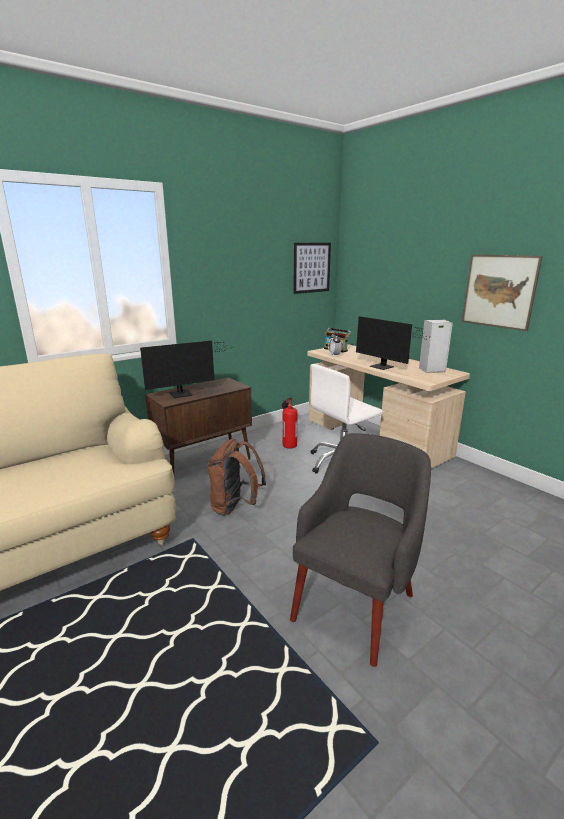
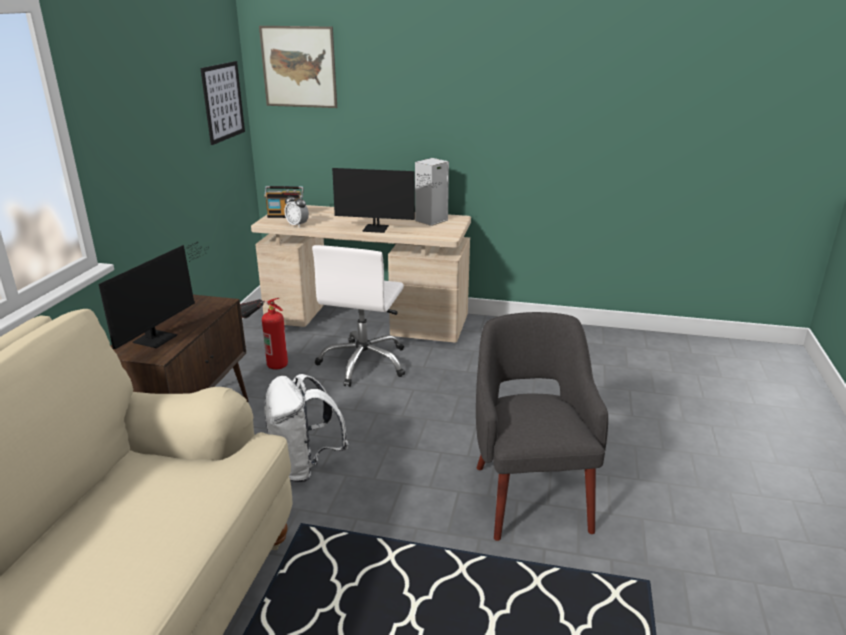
camera: 40 degrees left, 5 degrees up
(235, 507) = (305, 465): brown backpack -> white backpack
(499, 291) = (490, 120): picture -> picture (299, 67)

